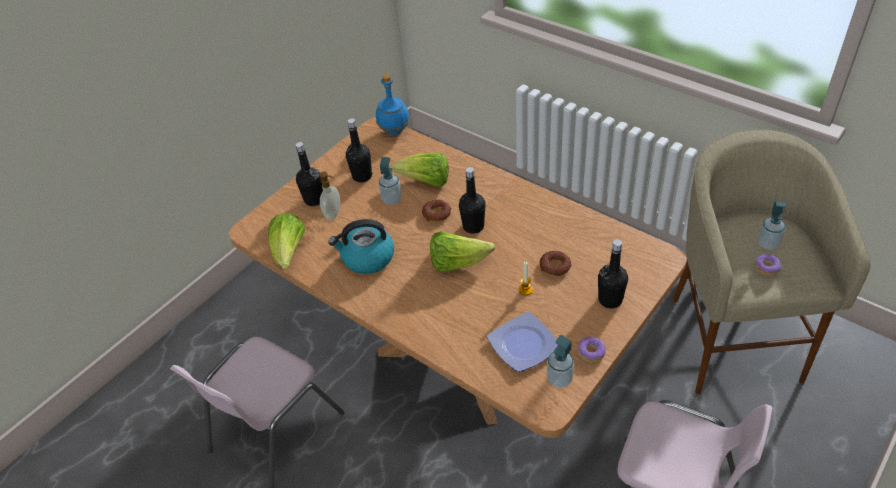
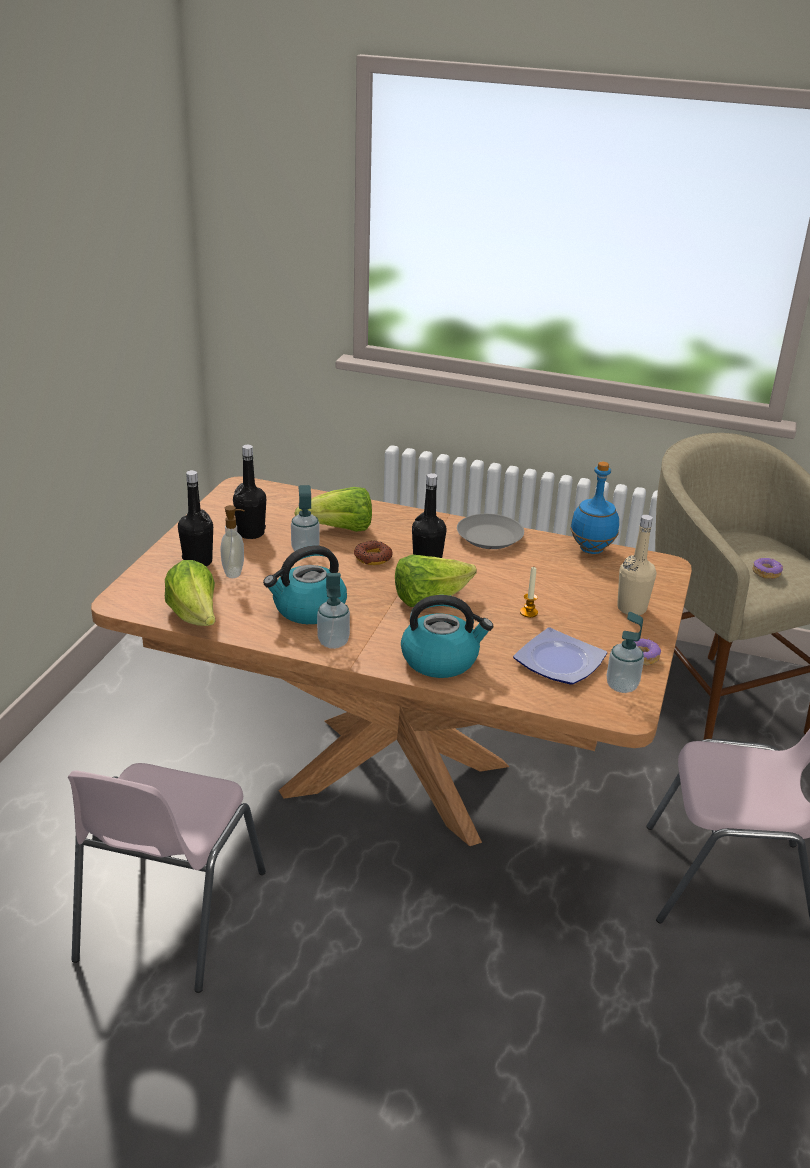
camera: 25 degrees left, 15 degrees down
(395, 131) = (268, 488): blue bottle -> blue bottle (592, 549)
(436, 325) = (441, 660): none -> kettle
(534, 205) = (489, 537): none -> grey plate
(555, 266) = (549, 587): donut -> none
(610, 300) = (631, 608): black bottle -> beige bottle
(767, 244) = (754, 553): soap dispenser -> soap dispenser (333, 642)

